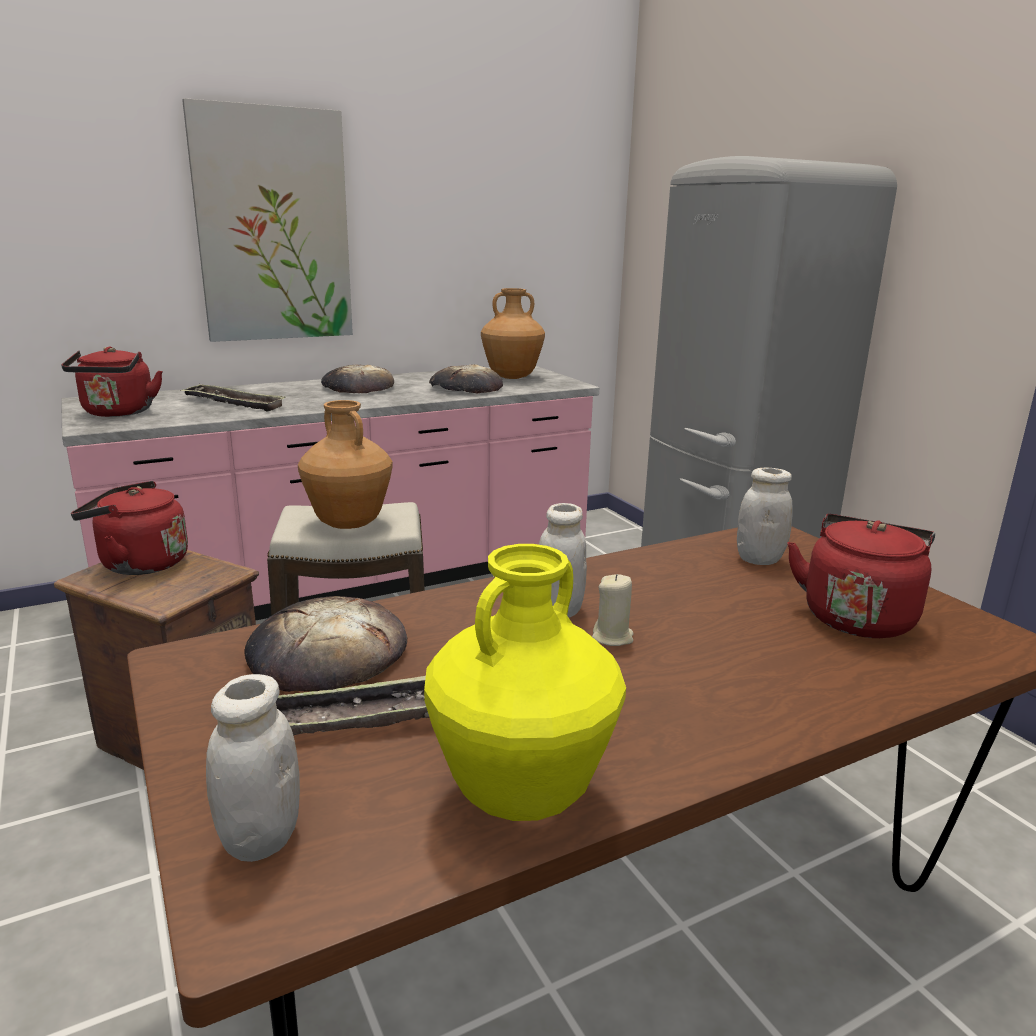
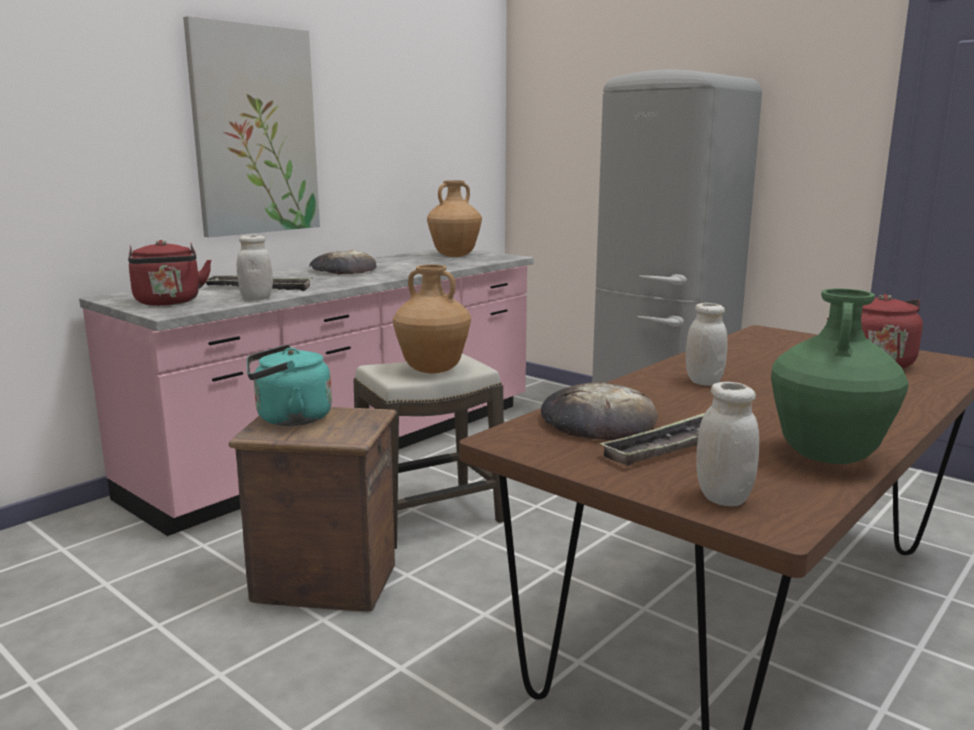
camera: 20 degrees left, 5 degrees down
(139, 564) = (289, 419): red kettle -> turquoise kettle
(465, 388) = (433, 264): bread -> none
(520, 795) = (827, 457): yellow vase -> green vase
(612, 637) = (757, 389): beige candle -> none
(759, 559) = (777, 344): white jar -> white jar (256, 298)

